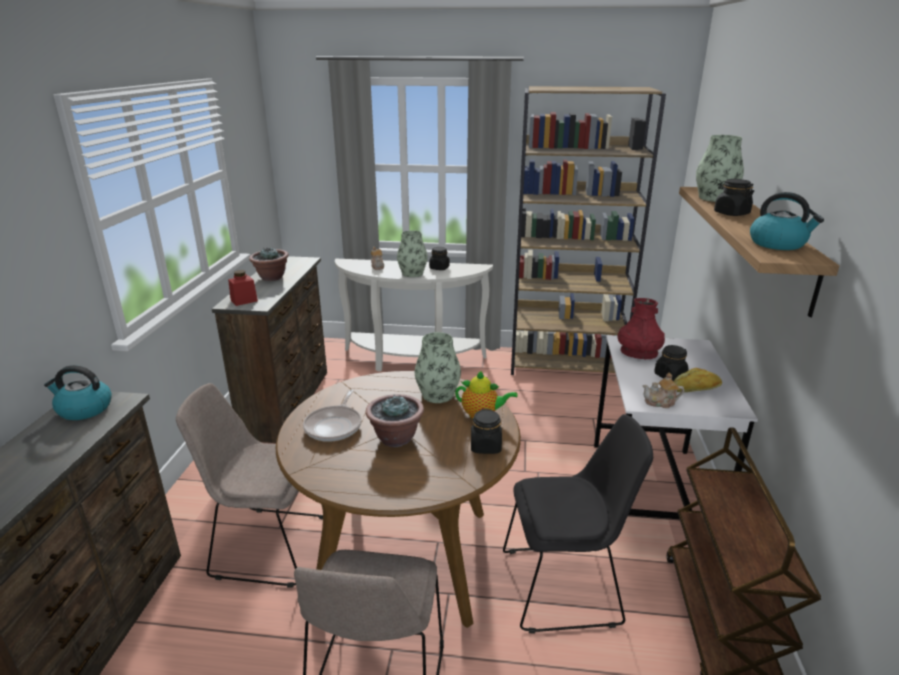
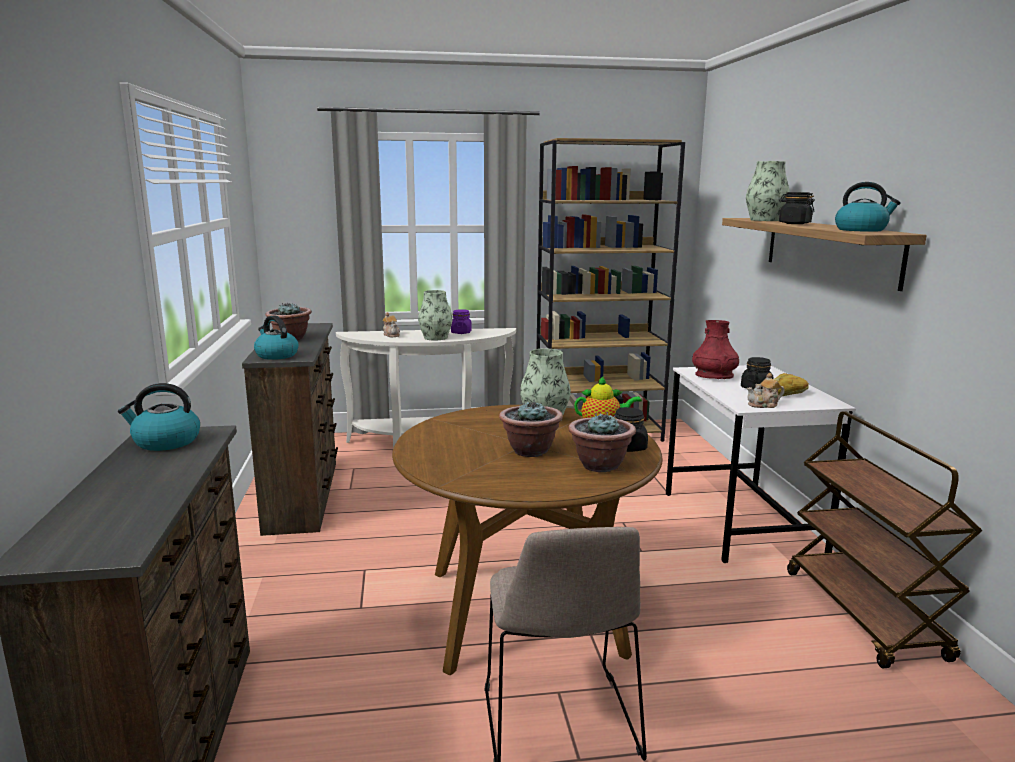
camera: 15 degrees left, 10 degrees down
(244, 300) = (276, 355): red jar -> kettle
(267, 545) = (356, 625): beige chair -> none
(335, 426) = (455, 449): frying pan -> none
(439, 268) = (461, 332): black jar -> purple jar
(444, 468) = (600, 465): none -> potted plant
(565, 586) = (705, 609): black chair -> none

